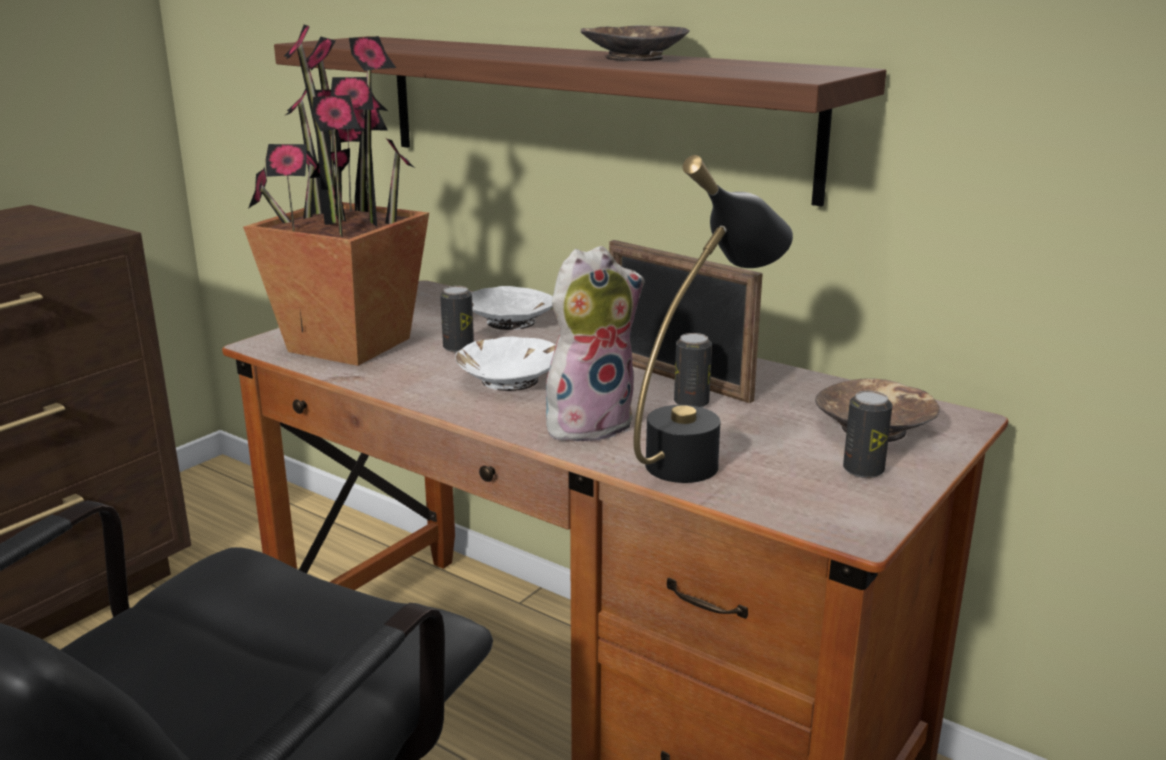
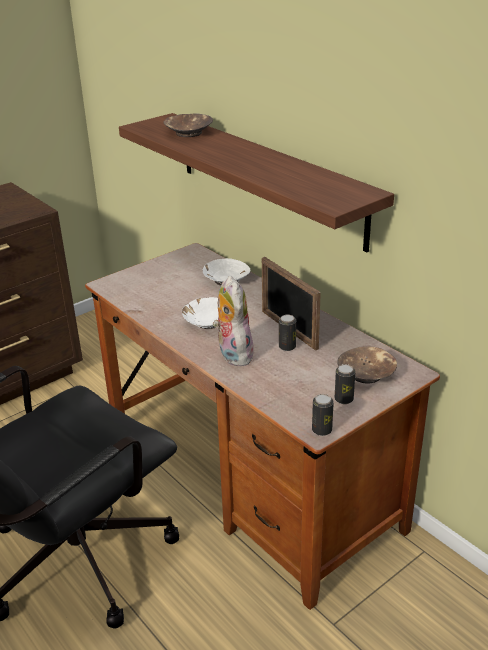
camera: 15 degrees right, 10 degrees up
(350, 344) = (143, 288): potted plant -> none
(458, 348) = (193, 296): can -> can (322, 430)
(589, 423) = (232, 354): plush toy -> plush toy turned 90 degrees counterclockwise
(633, 58) = (279, 166): brown bowl -> brown bowl (188, 132)
(701, 453) = (275, 379): black table lamp -> none

